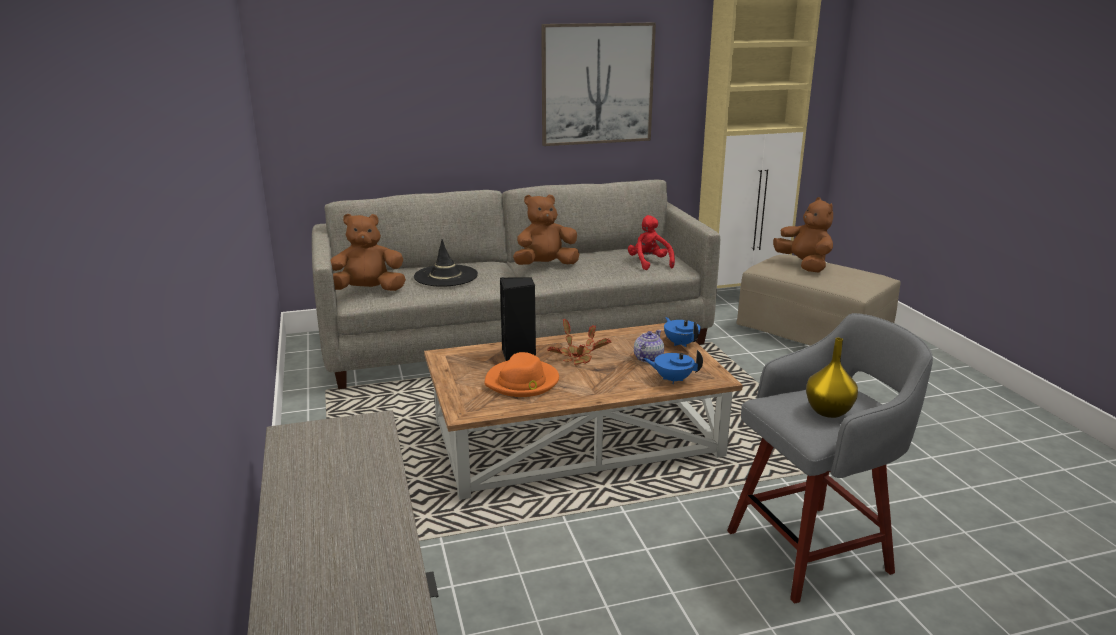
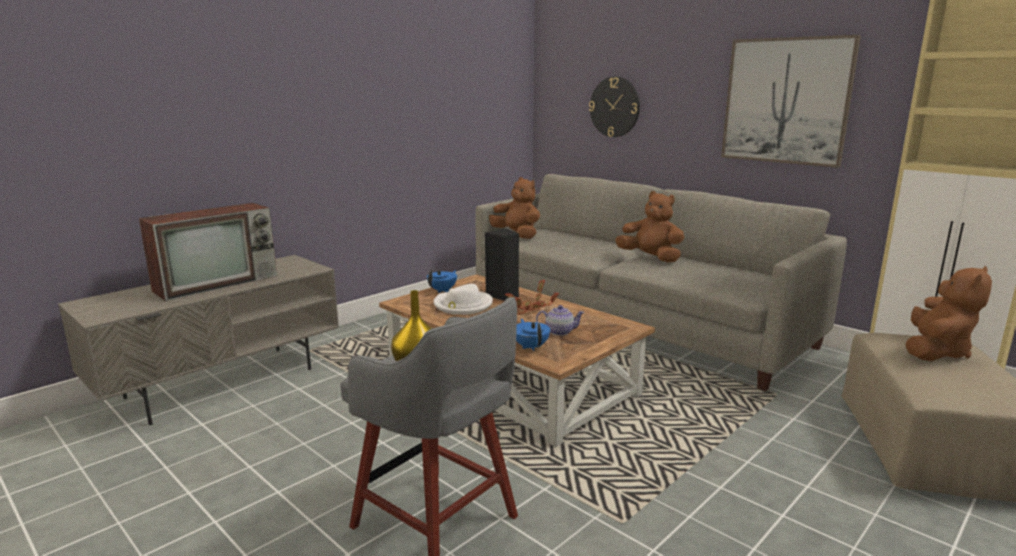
camera: 60 degrees right, 5 degrees down
(342, 504) = (218, 283): none -> television
(398, 103) = (614, 107): none -> wall clock
(445, 276) = (571, 242): black hat -> none
(522, 382) = (462, 305): orange hat -> white hat
(649, 263) = (734, 283): red plush toy -> none
(681, 343) = (609, 337): blue teapot -> blue teapot (443, 290)

